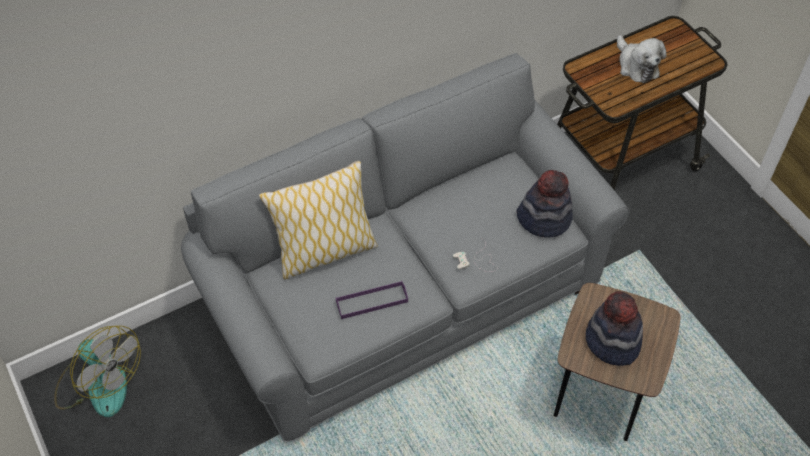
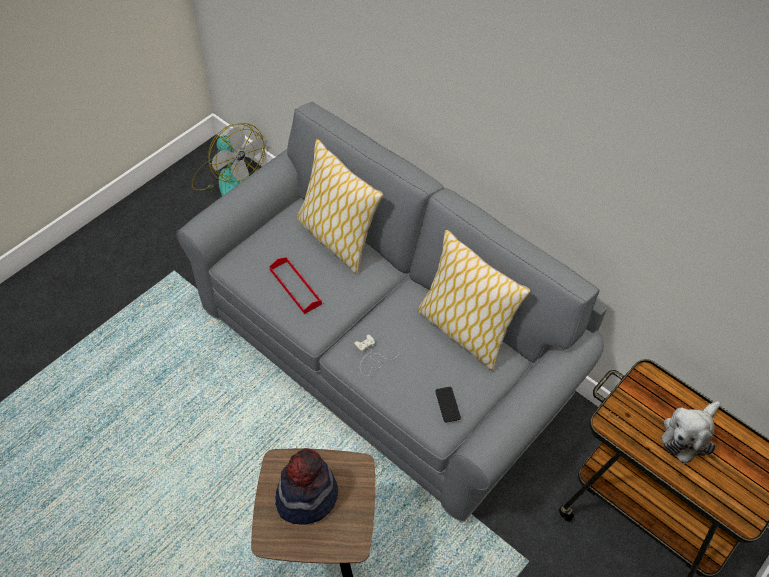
camera: 70 degrees right, 0 degrees up
(99, 383) = (228, 177): fan -> fan turned 60 degrees counterclockwise
(372, 301) = (295, 287): purple tray -> red tray
(471, 184) = (463, 330): none -> pillow
(544, 218) = (447, 404): hat -> phone

